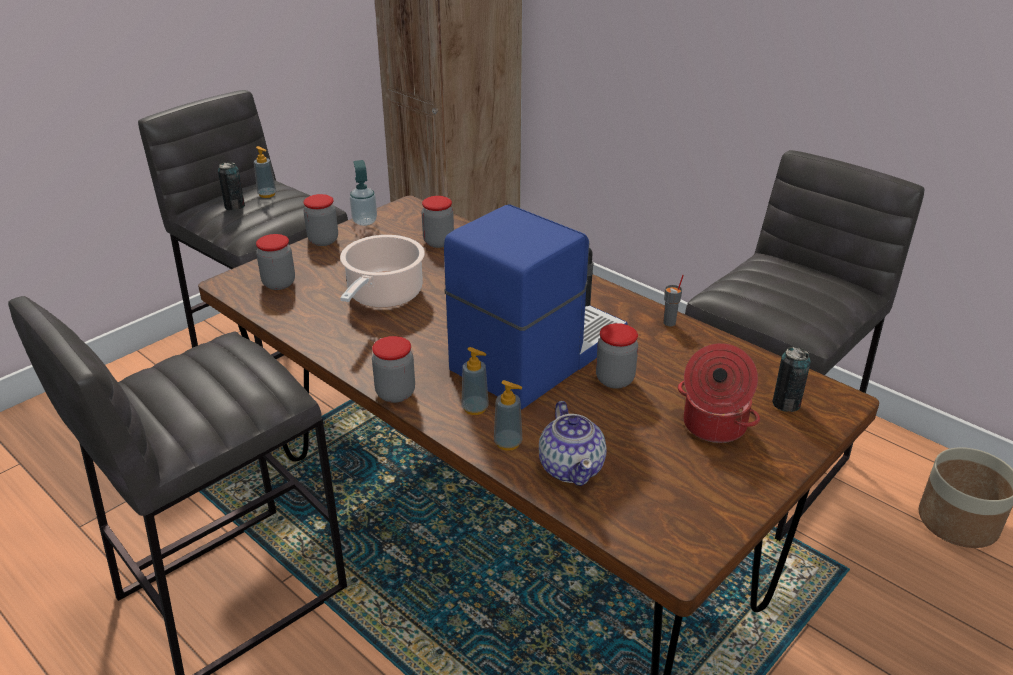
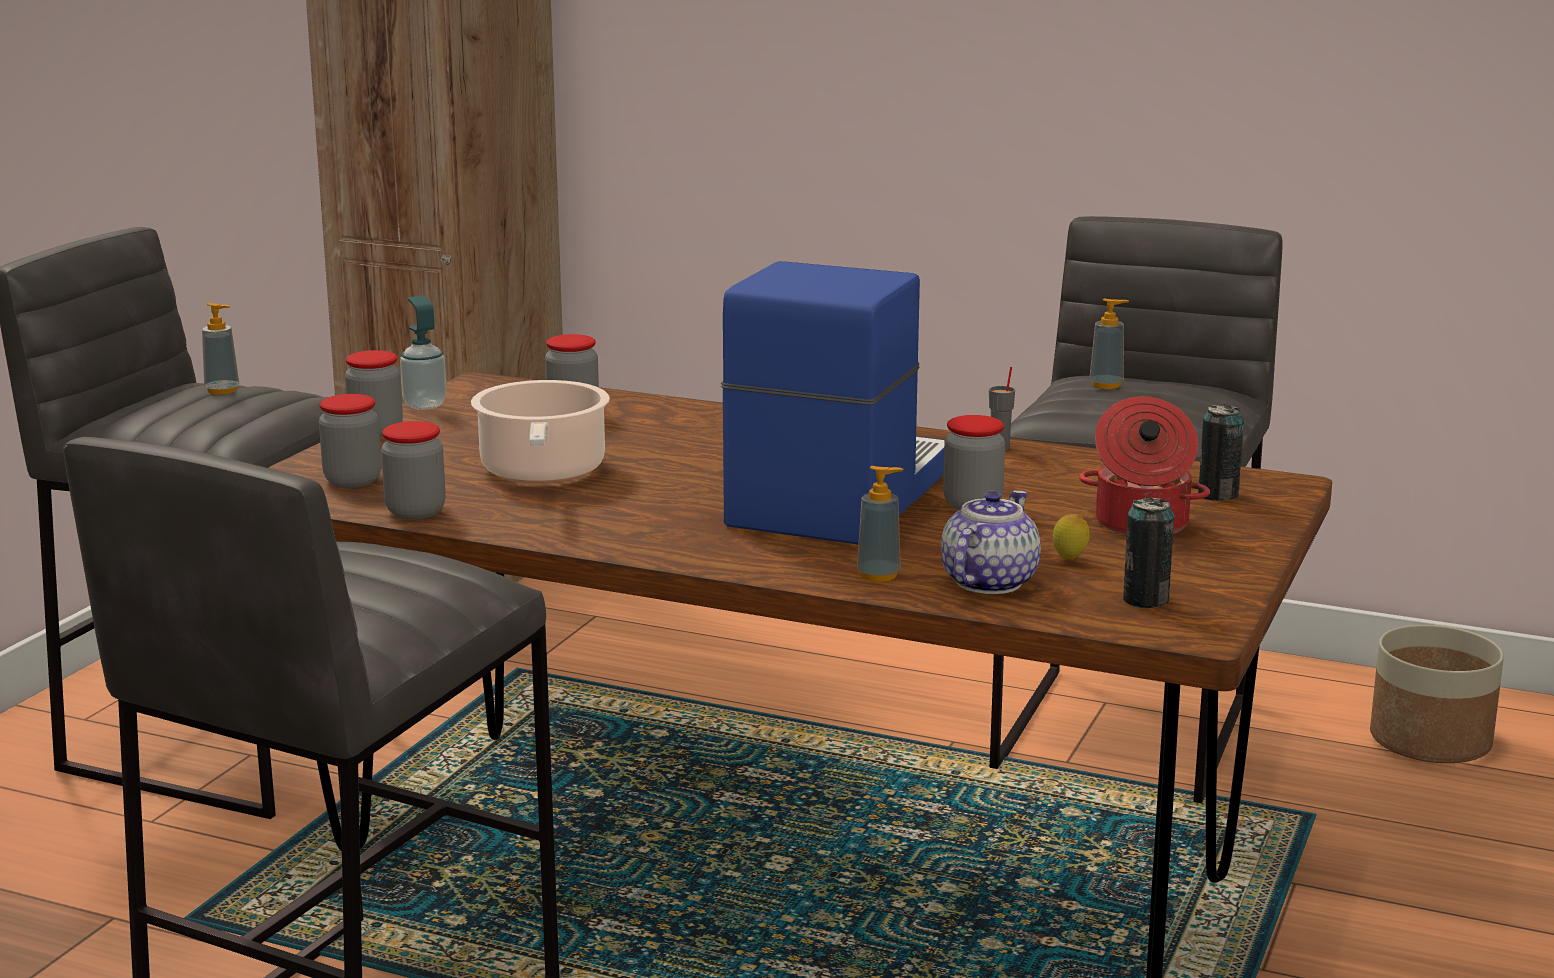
camera: 20 degrees left, 15 degrees down
(235, 206) = (178, 409): can -> can (1145, 600)
(395, 393) = (666, 556): jar -> jar (415, 511)
(475, 408) = (800, 553): soap dispenser -> soap dispenser (1106, 385)
(571, 467) = (987, 582): teapot -> teapot turned 120 degrees counterclockwise
(641, 455) = (1069, 560): none -> lemon

